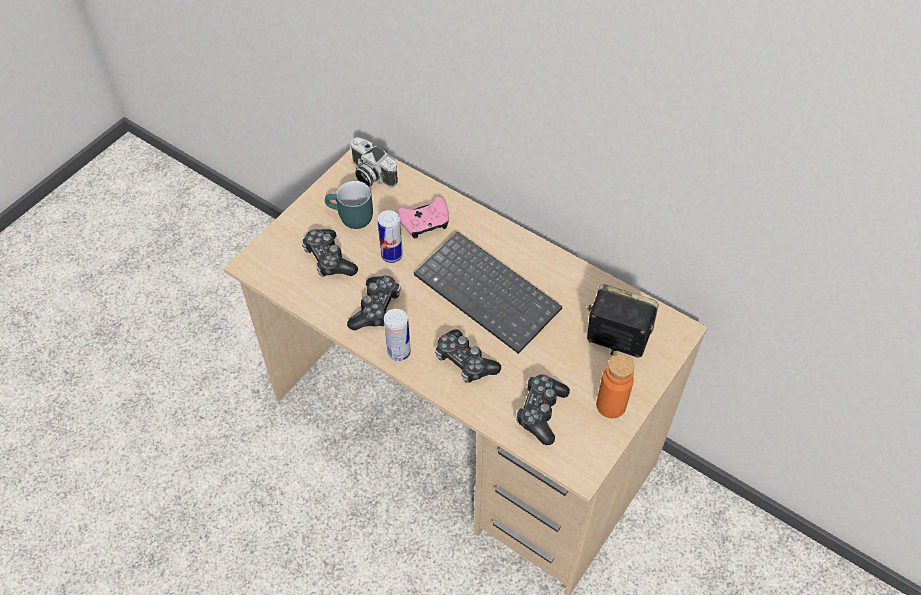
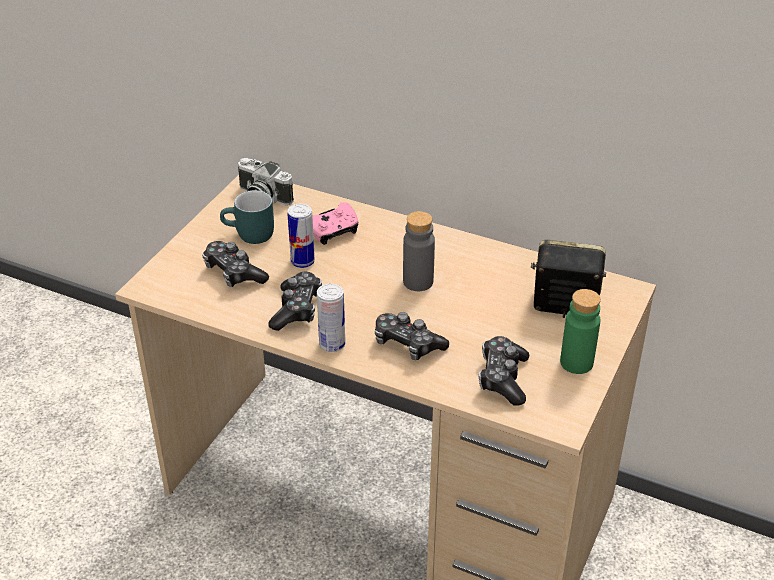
camera: 10 degrees left, 15 degrees down
(490, 293) = (418, 282): keyboard -> grey bottle
(611, 405) = (576, 362): orange bottle -> green bottle

